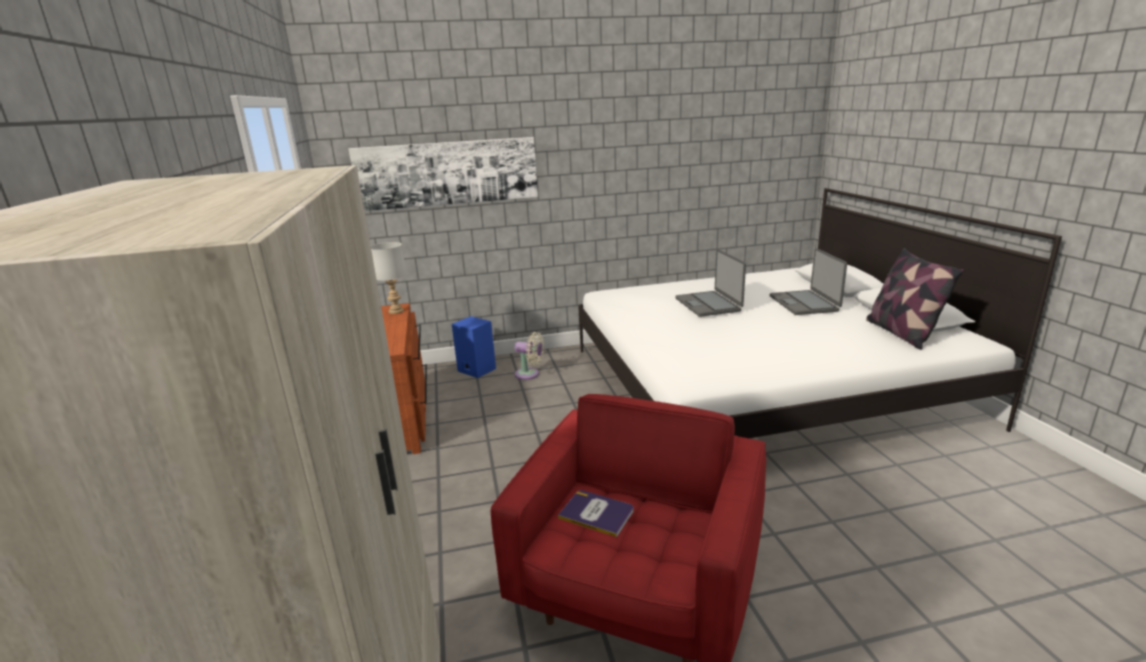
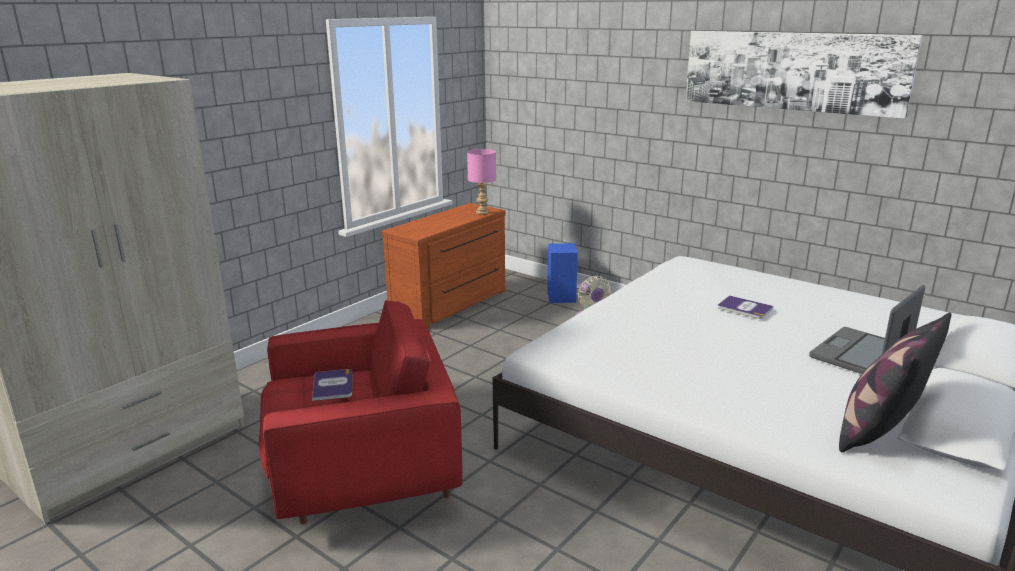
camera: 50 degrees right, 0 degrees up
(397, 311) = (483, 212): grey table lamp -> pink table lamp
(447, 173) = (580, 96): picture -> picture (792, 71)
(708, 304) = (744, 308): laptop -> book

